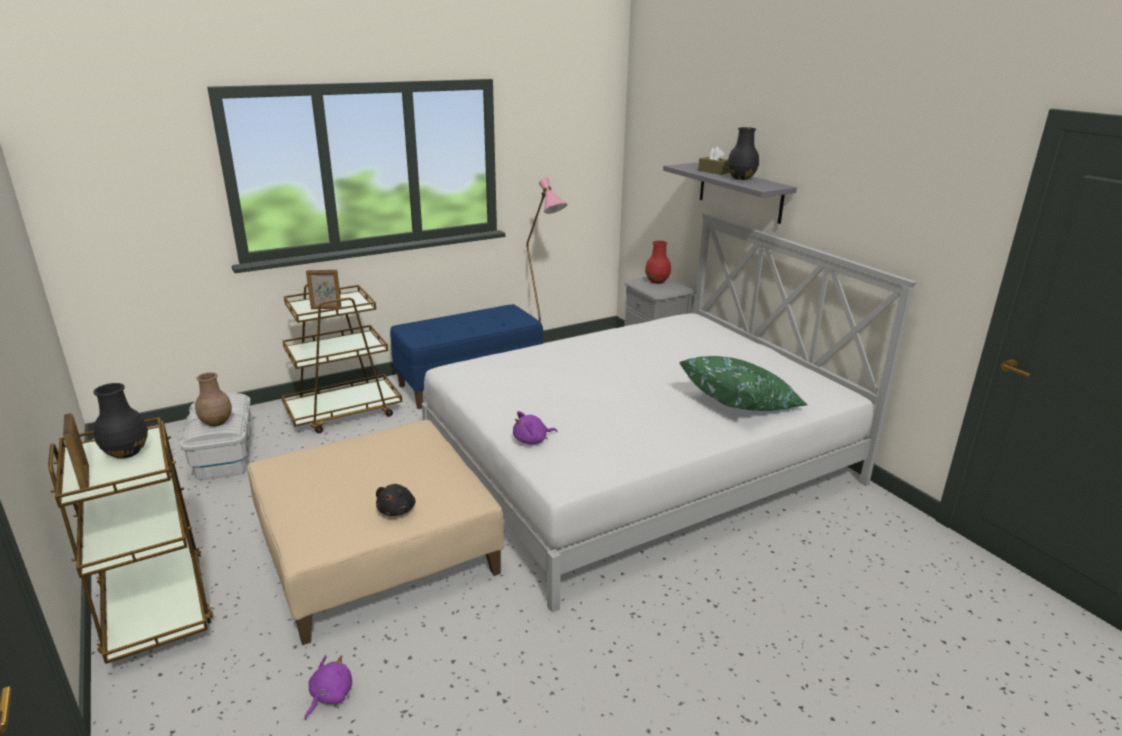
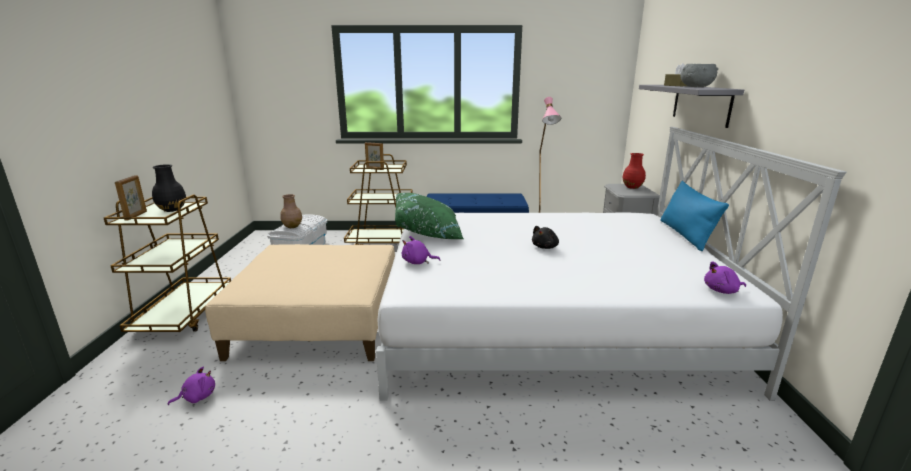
camera: 30 degrees right, 5 degrees down
(397, 510) = (303, 286): black plush toy -> black plush toy (545, 247)
(741, 178) = (696, 87): black vase -> grey bowl
(741, 403) = (623, 276): green pillow -> green pillow (428, 232)
(747, 337) = (685, 235): none -> blue pillow
(826, 398) = (722, 291): none -> purple plush toy

